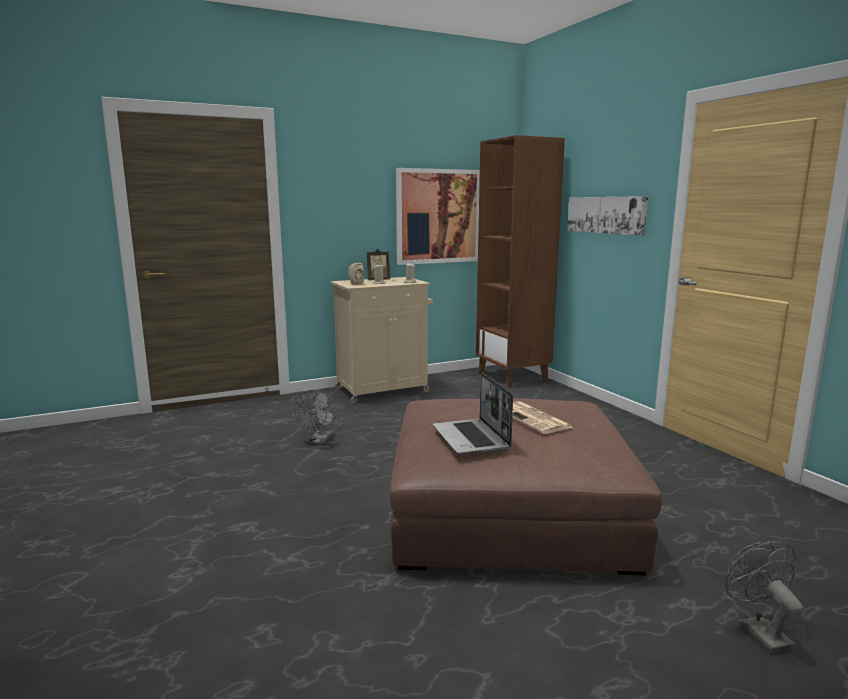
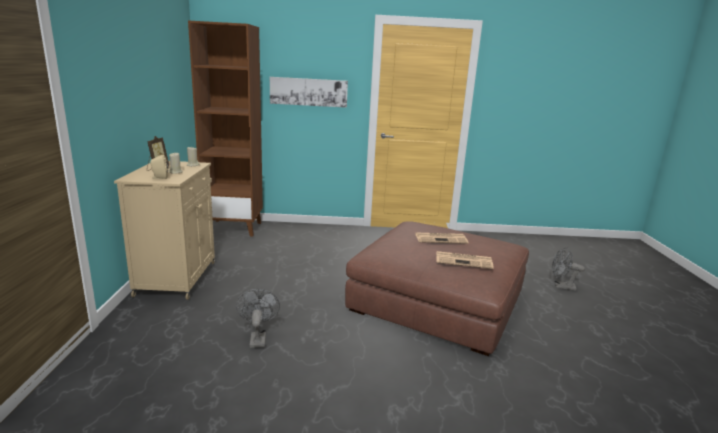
camera: 65 degrees left, 5 degrees up
(319, 441) = (257, 338): grey fan -> grey fan turned 135 degrees counterclockwise
(438, 216) = (162, 94): picture -> none
(472, 438) = (464, 260): laptop -> newspaper

